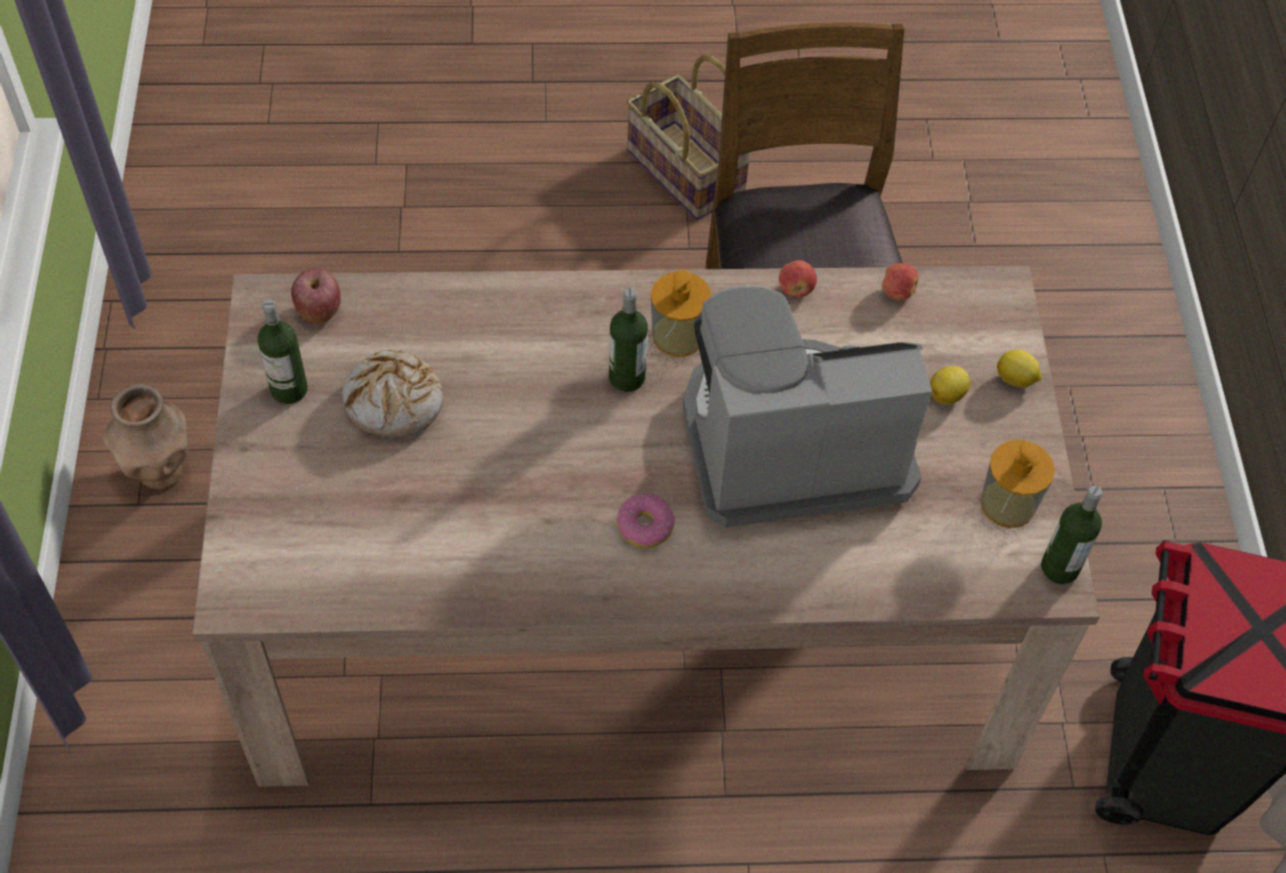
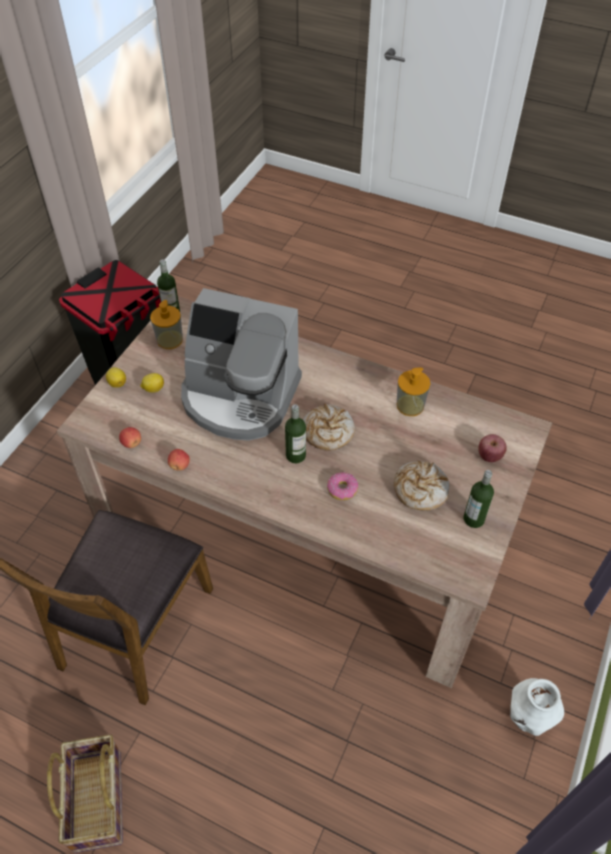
camera: 150 degrees left, 5 degrees down
(160, 471) = (526, 719): brown vase -> white vase
(319, 310) = (442, 559): apple -> apple (489, 456)
(599, 439) = (327, 432): none -> bread
(644, 526) = (329, 389): donut -> donut (342, 490)
(678, 336) = (256, 466): soap dispenser -> soap dispenser (410, 405)

